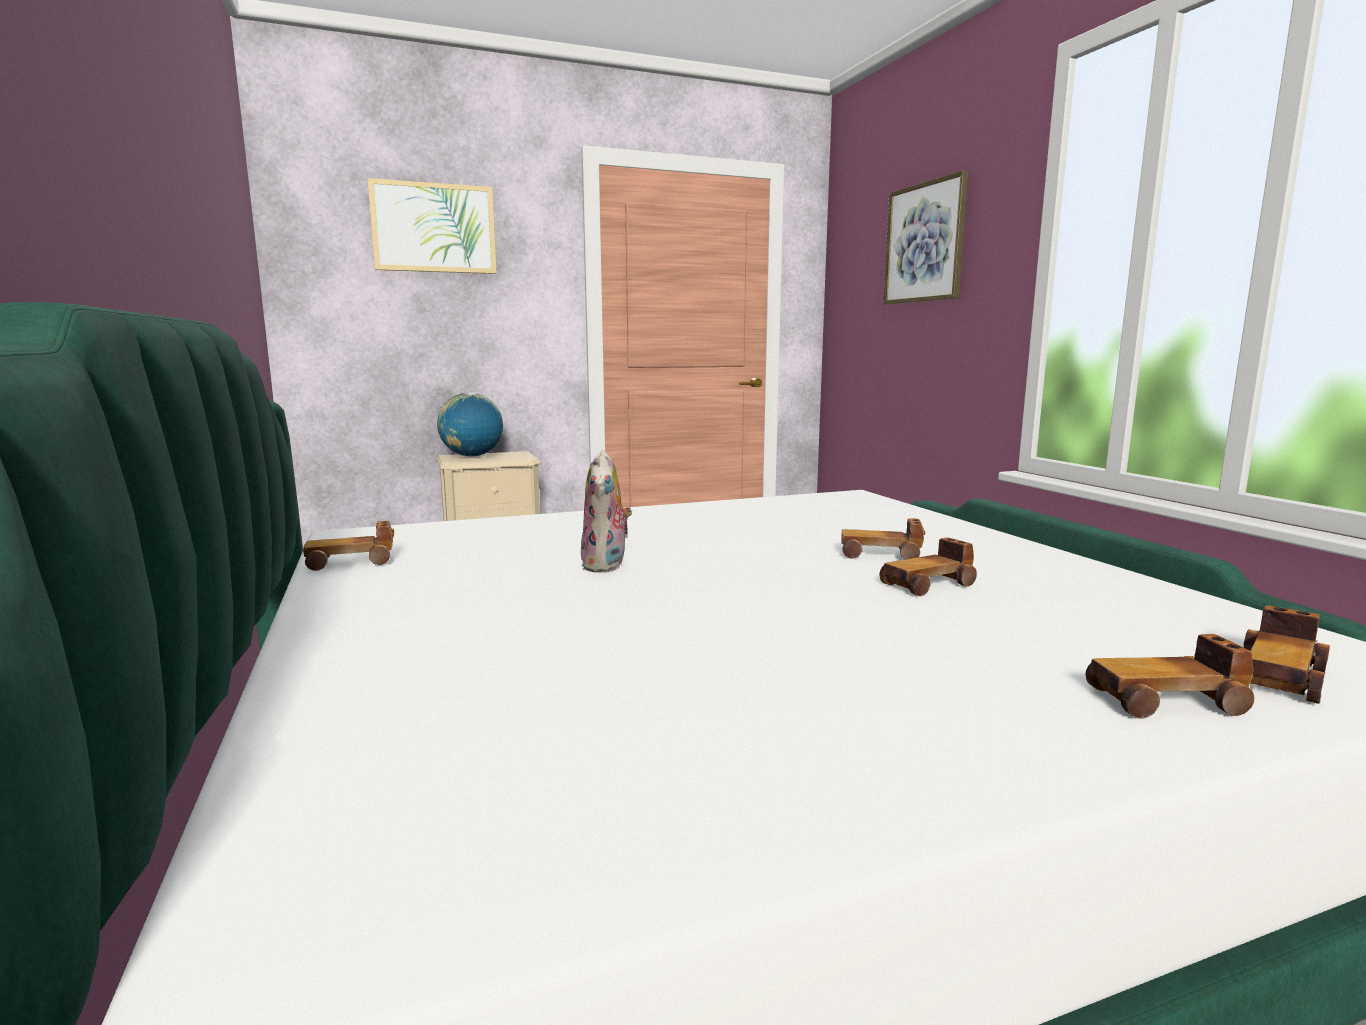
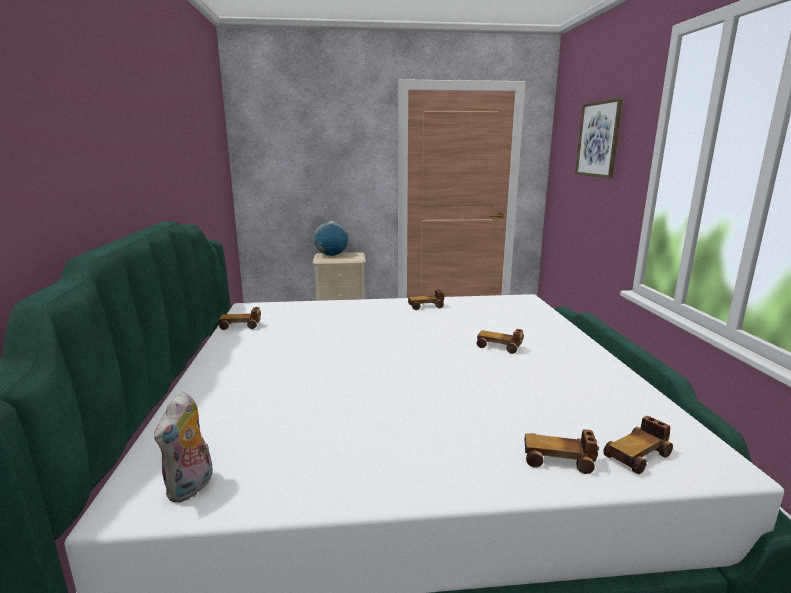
camera: 15 degrees right, 5 degrees up
(434, 228) = (315, 131): picture -> none
(607, 565) = (353, 340): plush toy -> plush toy (191, 488)
(928, 585) = (506, 371): toy car -> toy car (426, 306)

